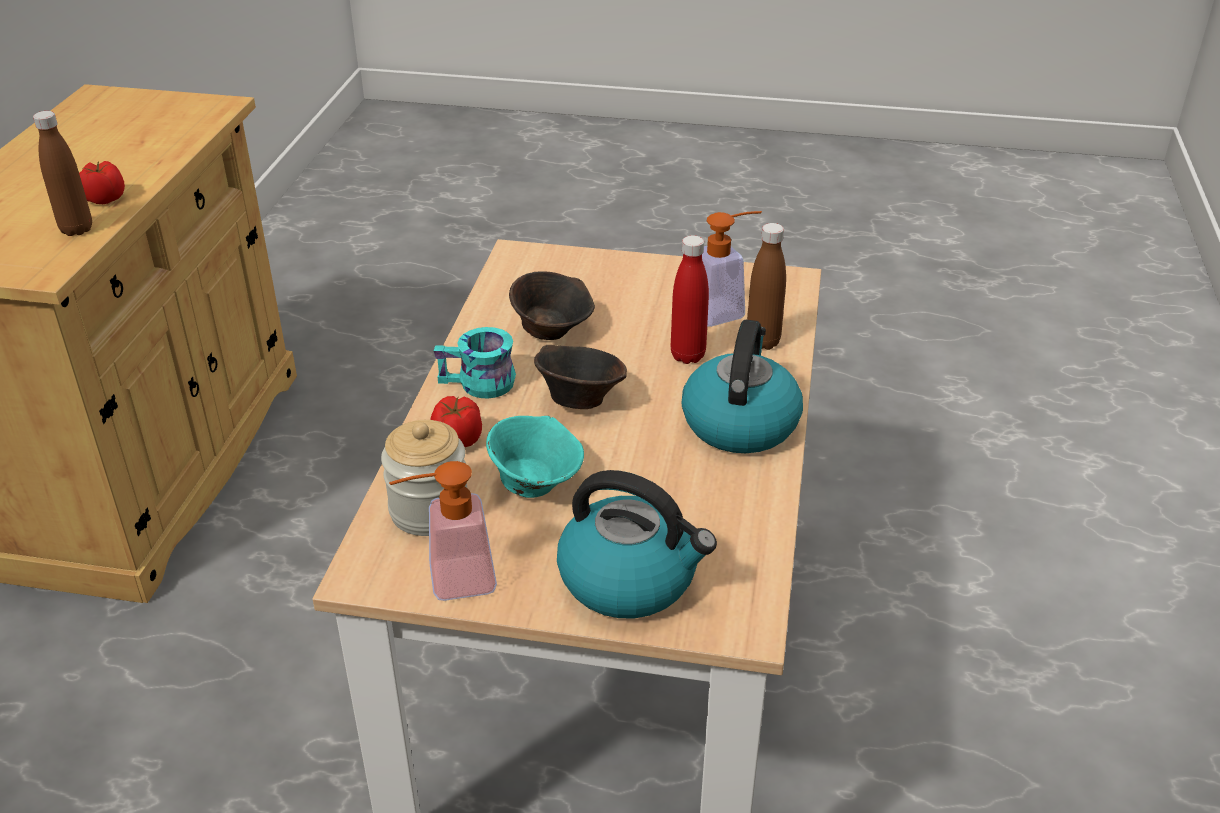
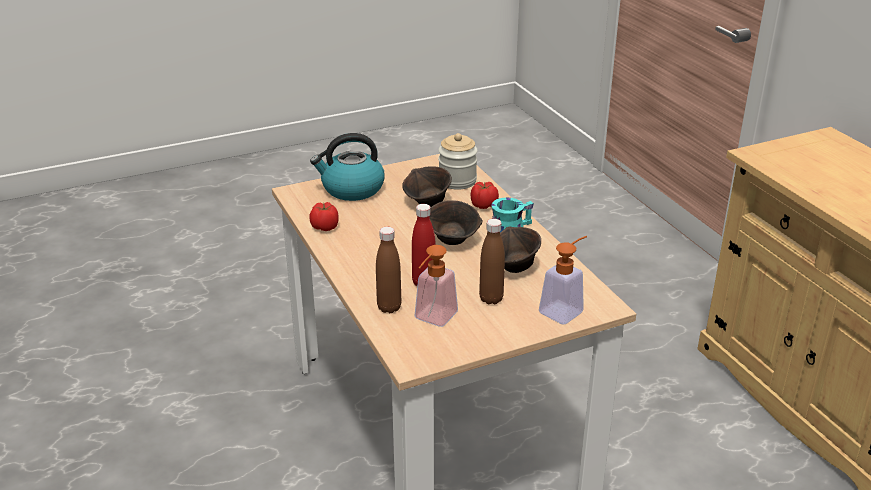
camera: 145 degrees right, 5 degrees down
(76, 229) = (793, 173): brown bottle -> brown bottle (491, 299)
(104, 199) = (826, 191): tomato -> tomato (325, 226)
(449, 580) = (419, 167): soap dispenser -> soap dispenser (565, 309)
(535, 484) = (427, 203): turquoise bowl -> brown bowl
(740, 422) = (361, 259): kettle -> none

